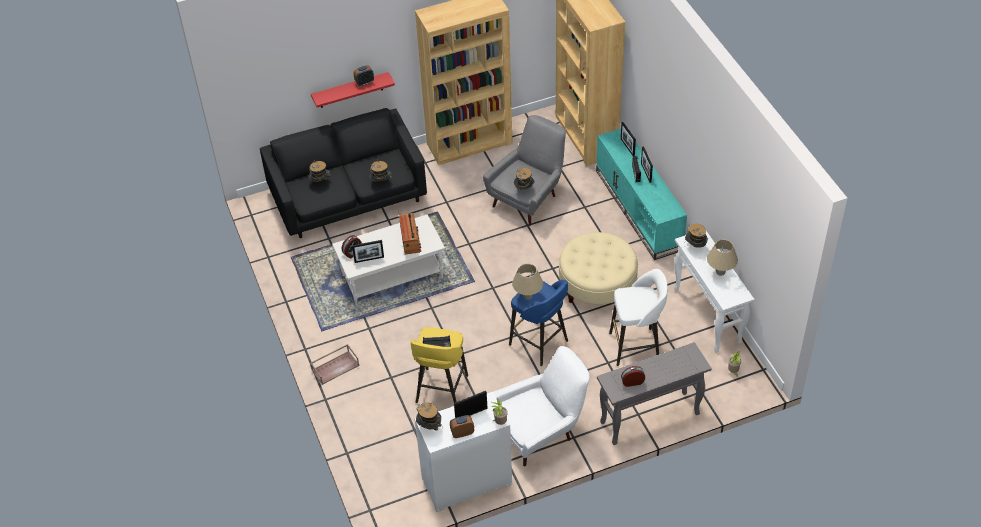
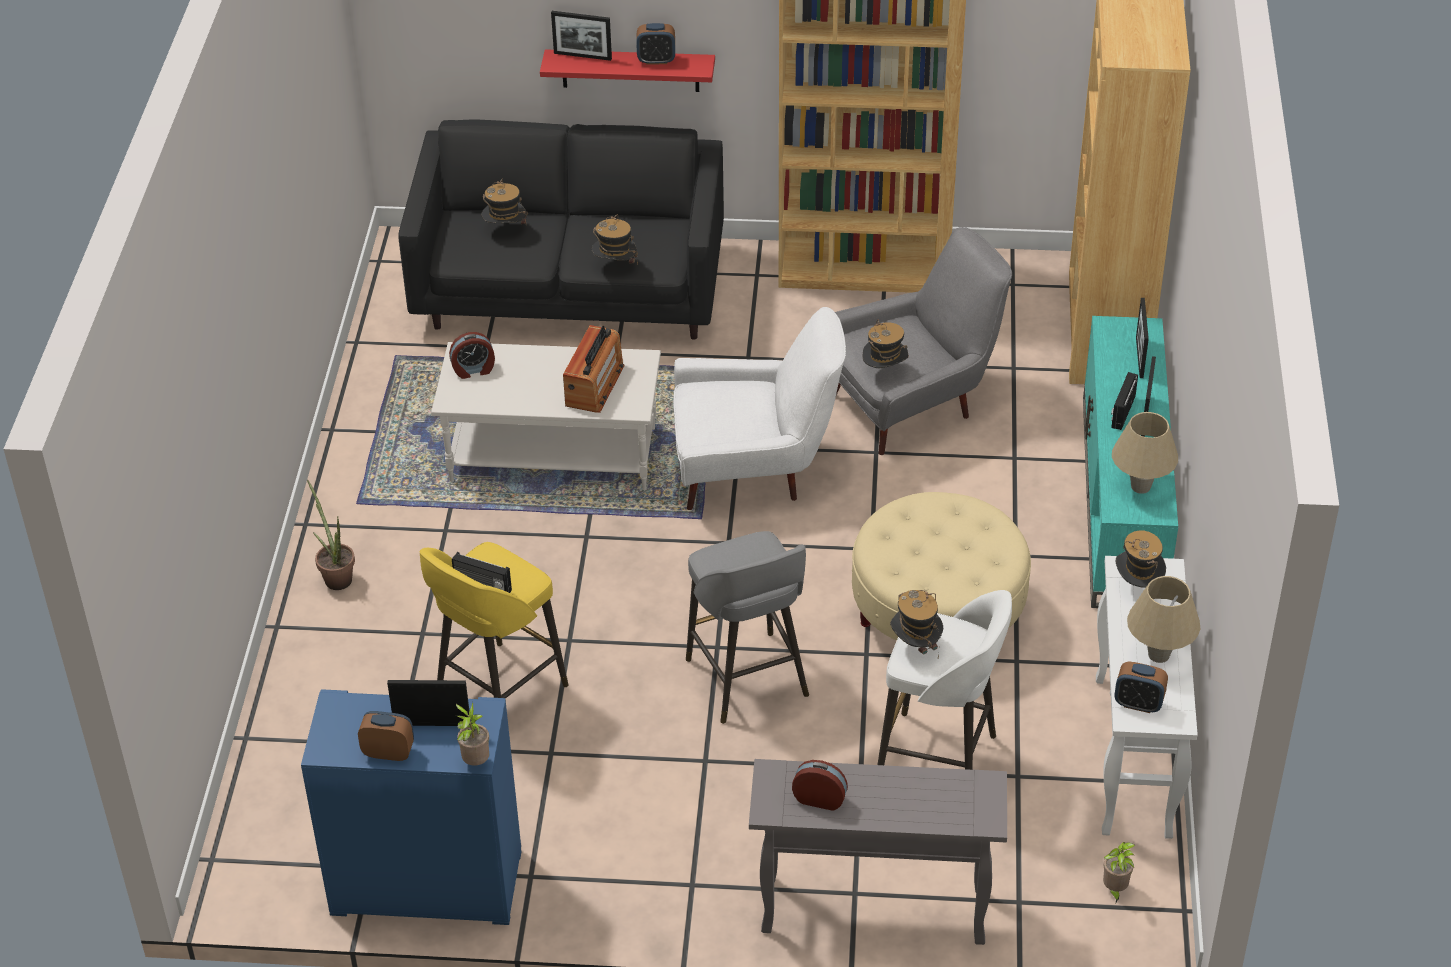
camera: 25 degrees right, 5 degrees down
(335, 367) = (336, 576): brown tray -> potted plant
(369, 259) = (494, 392): picture frame -> picture frame (582, 56)
(429, 427) = (336, 716): hat -> hat (915, 646)
(466, 482) = (425, 883): white cabinet -> blue cabinet
(528, 296) = (726, 557): beige table lamp -> beige table lamp (1140, 486)
(540, 344) = (748, 680): blue stool -> grey stool
(540, 431) = (635, 847): white armchair -> white armchair (753, 471)
(725, 295) = (1138, 704): none -> alarm clock

